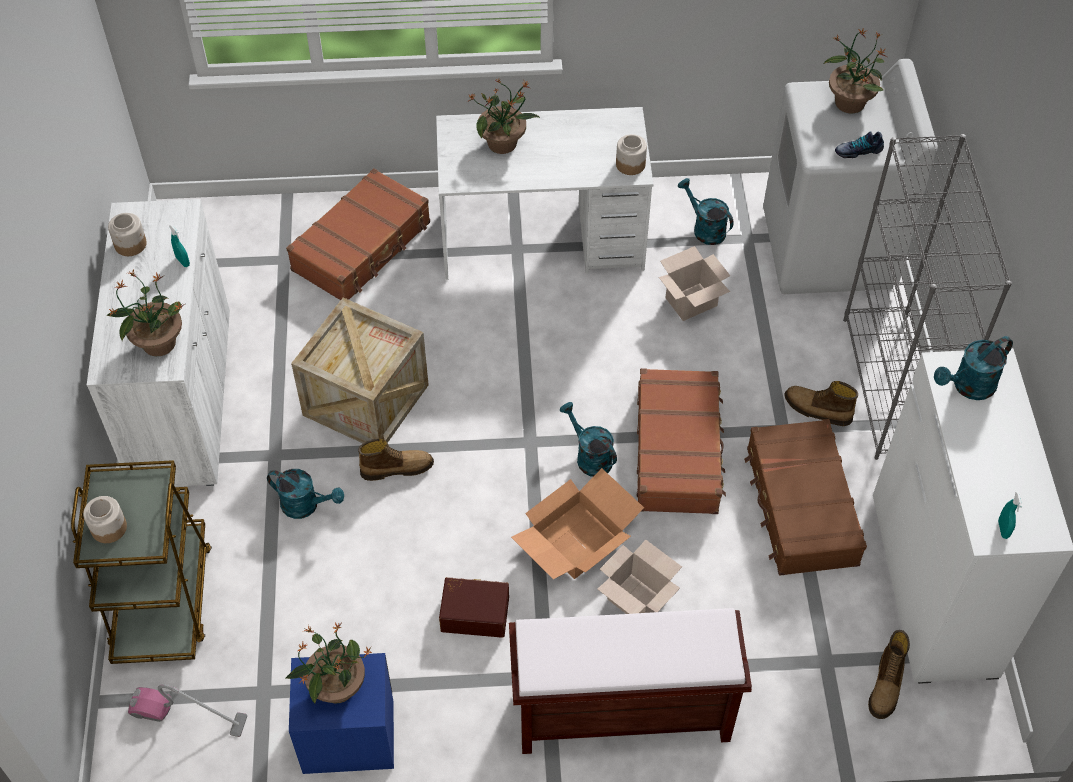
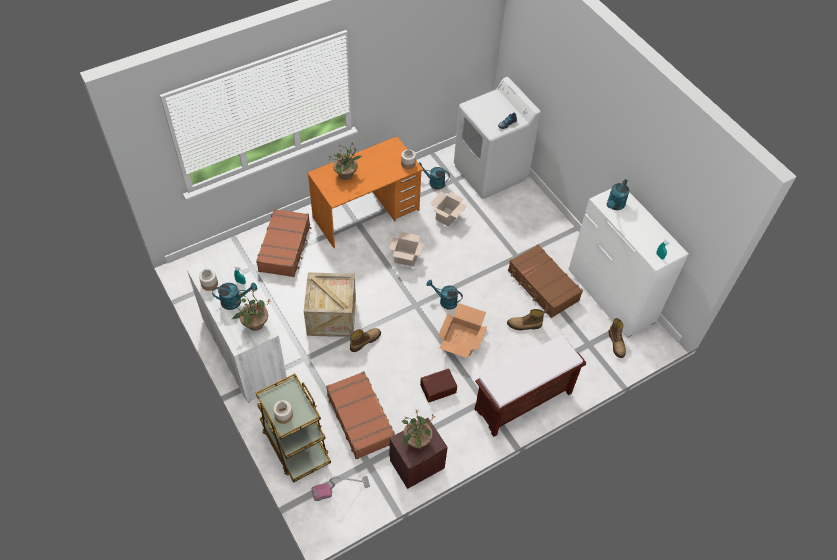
camera: 30 degrees left, 0 degrees up
(306, 505) = (334, 374): turquoise watering can -> turquoise watering can (235, 301)
(348, 736) = (417, 464): blue nightstand -> brown nightstand
(542, 241) = (366, 214): white desk -> orange desk
(638, 600) = (502, 352): cardboard box -> cardboard box (406, 258)
(678, 450) = (480, 283): brown suitcase -> brown suitcase (361, 418)
(817, 410) = (526, 243): boot -> boot (524, 325)
(849, 102) = (490, 103): potted plant -> none
(892, 386) = (549, 221): grey bookcase -> none

